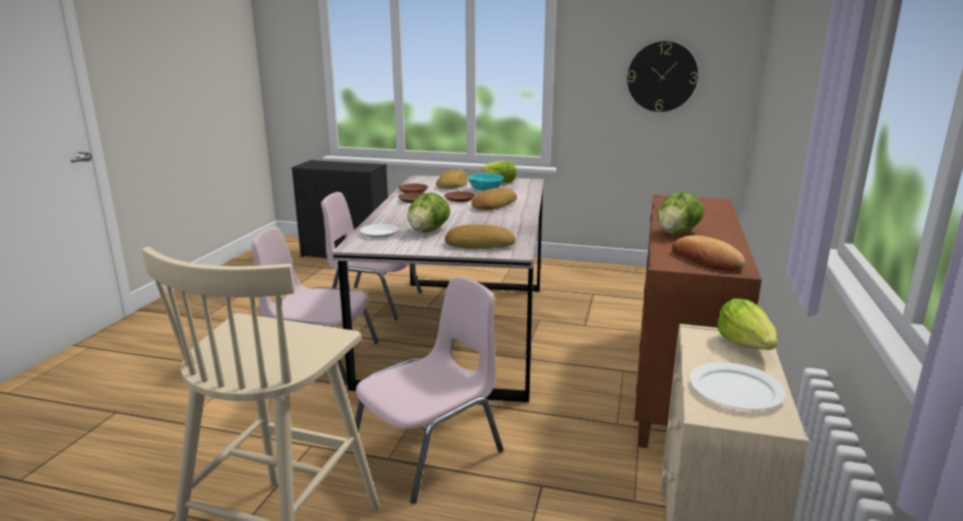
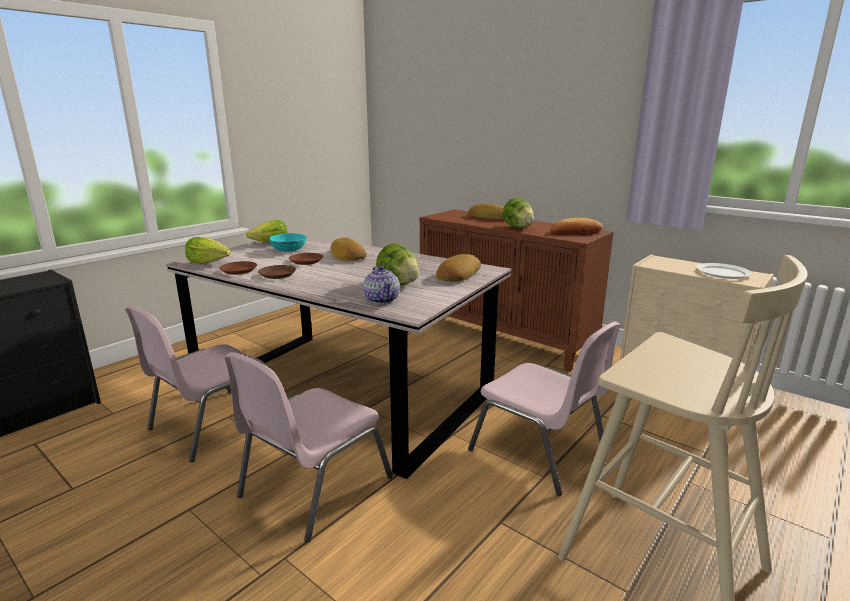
camera: 65 degrees left, 0 degrees up
(379, 234) = (382, 299): white plate -> teapot
(430, 450) = (539, 451): pink chair -> pink chair turned 150 degrees clockwise
(453, 184) = (247, 256): bread -> bread (489, 217)
(662, 77) = (313, 130): wall clock -> none
(746, 344) = (666, 260): lettuce -> lettuce (209, 262)

